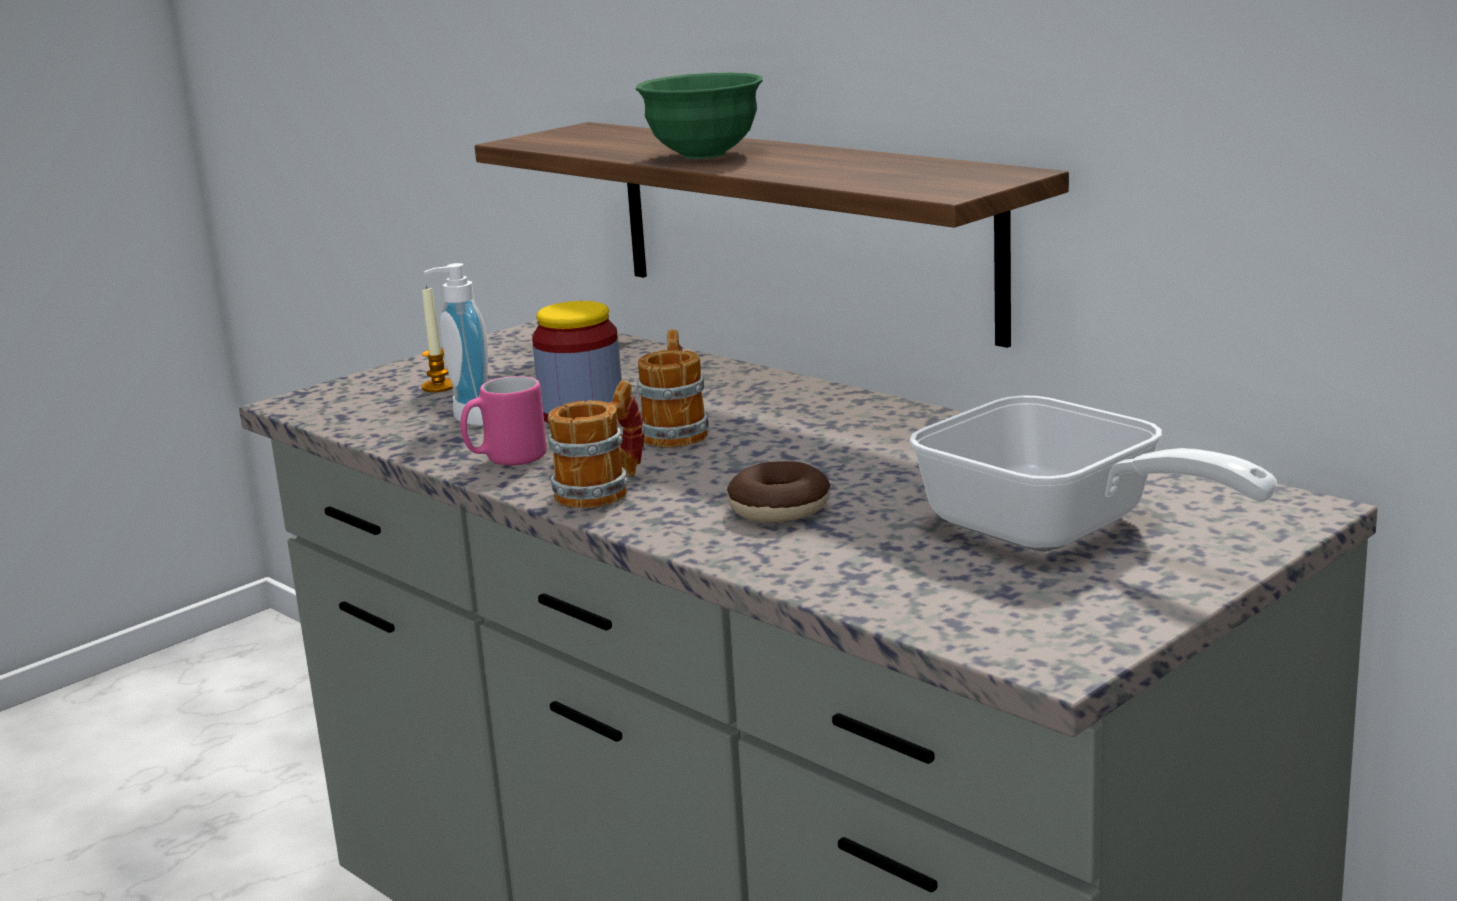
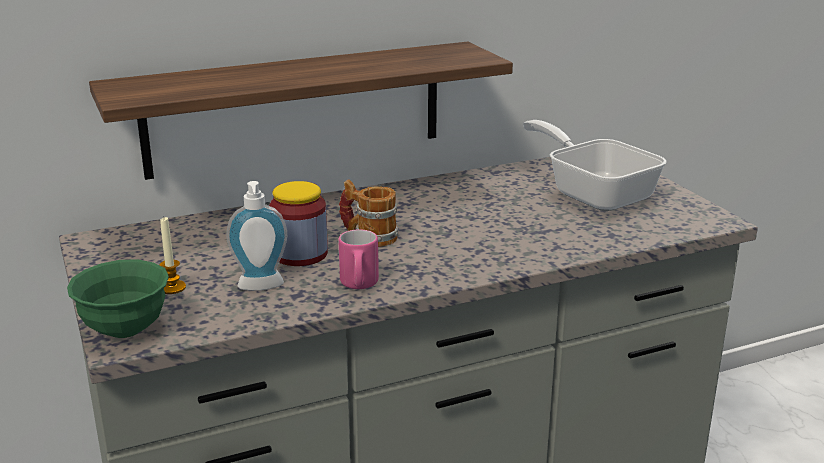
camera: 70 degrees left, 5 degrees up
(603, 490) = (443, 268): mug -> none
(703, 154) = (289, 75): green bowl -> green bowl (125, 329)
(779, 508) = (515, 234): donut -> none
(1059, 532) = (594, 193): frying pan -> frying pan turned 105 degrees counterclockwise

